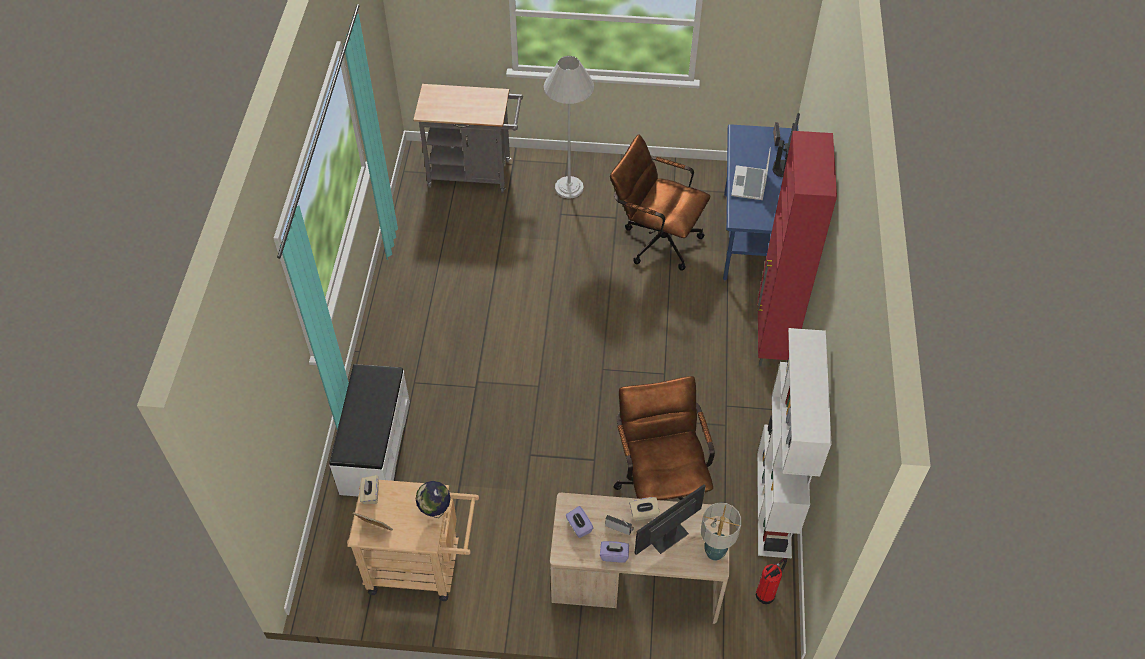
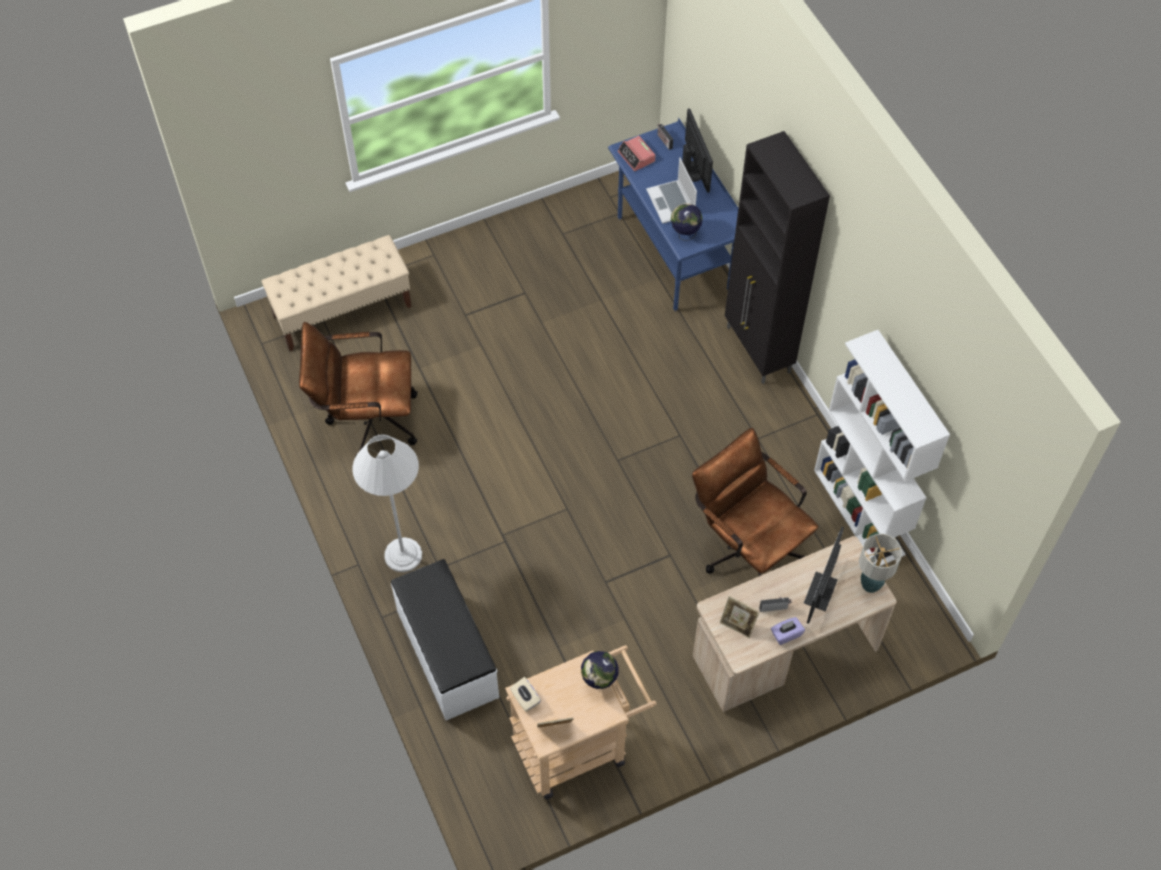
camera: 30 degrees left, 5 degrees up
(475, 173) = (343, 311): grey cart -> beige bench
(569, 188) = (454, 281): white floor lamp -> white floor lamp (403, 555)
(579, 527) = (737, 625): purple tissue box -> picture frame
(644, 513) = (786, 582): beige tissue box -> none
(655, 239) = (580, 297): brown office chair -> brown office chair (366, 420)
(744, 211) = (685, 234): none -> globe
(745, 140) = (636, 157): none -> alarm clock
(767, 593) = (904, 599): fire extinguisher -> none
(772, 340) = (758, 351): red cabinet -> black cabinet

